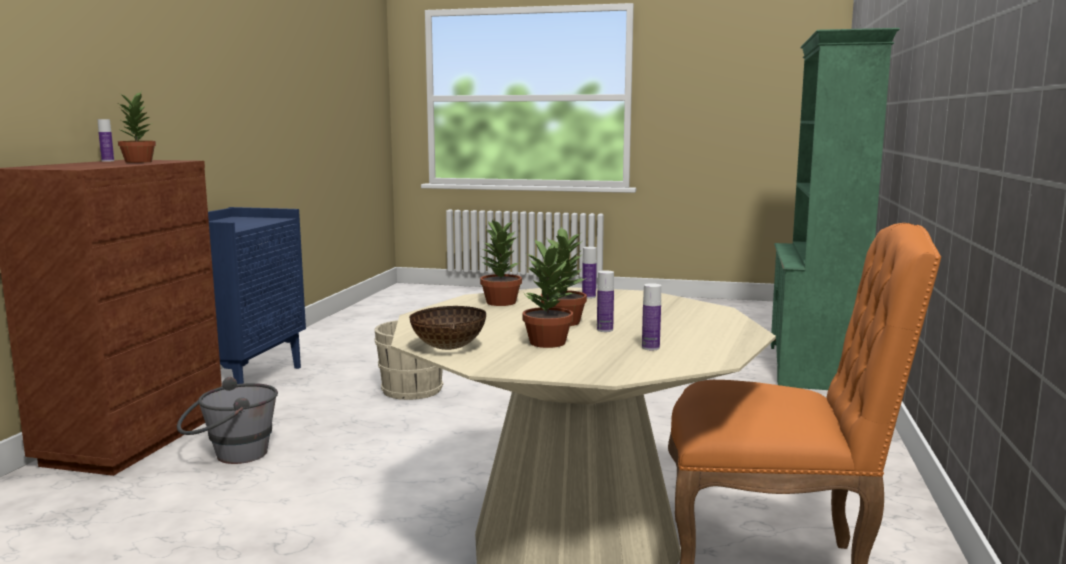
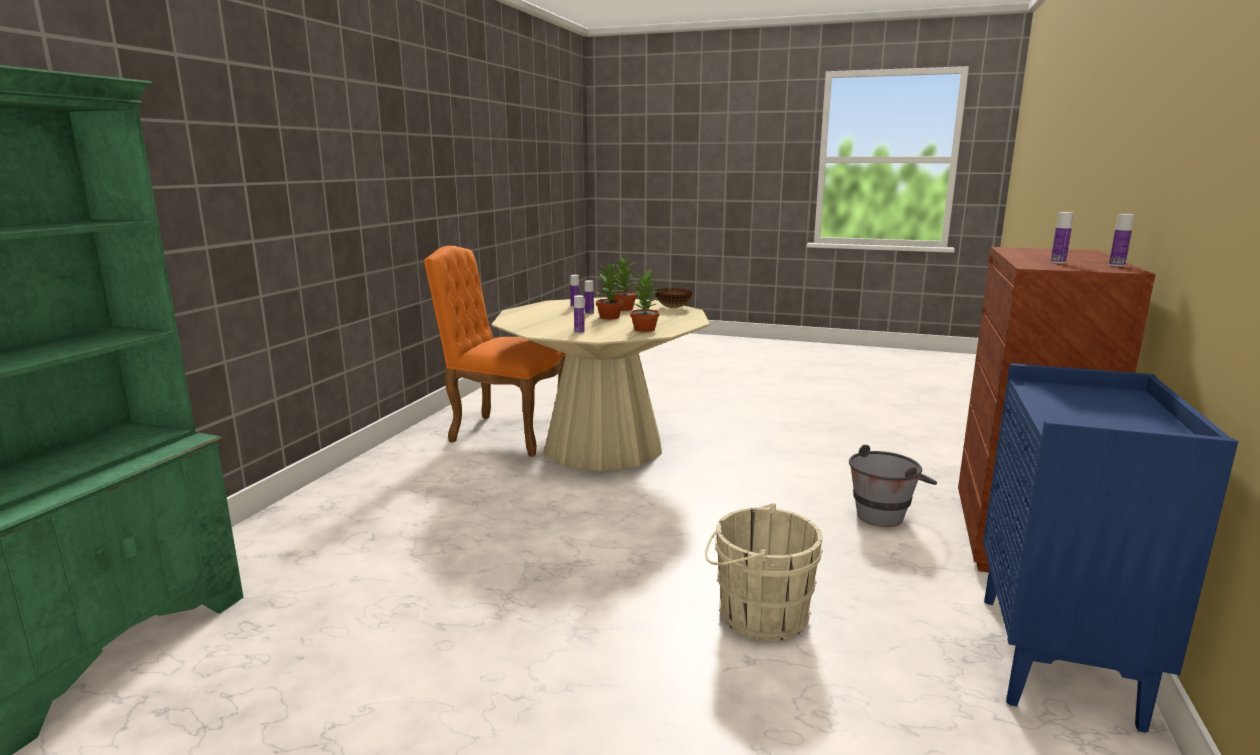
camera: 175 degrees left, 5 degrees up
(139, 162) = (1058, 262): potted plant -> bottle

